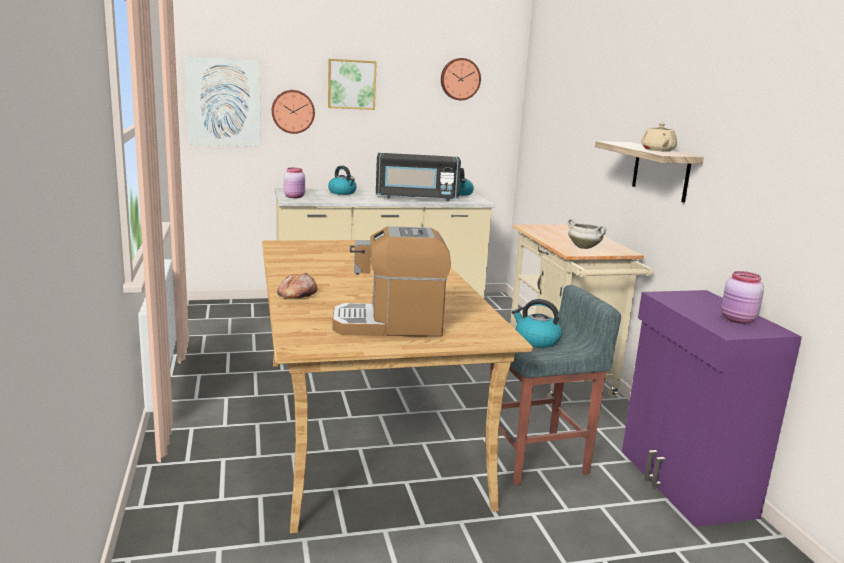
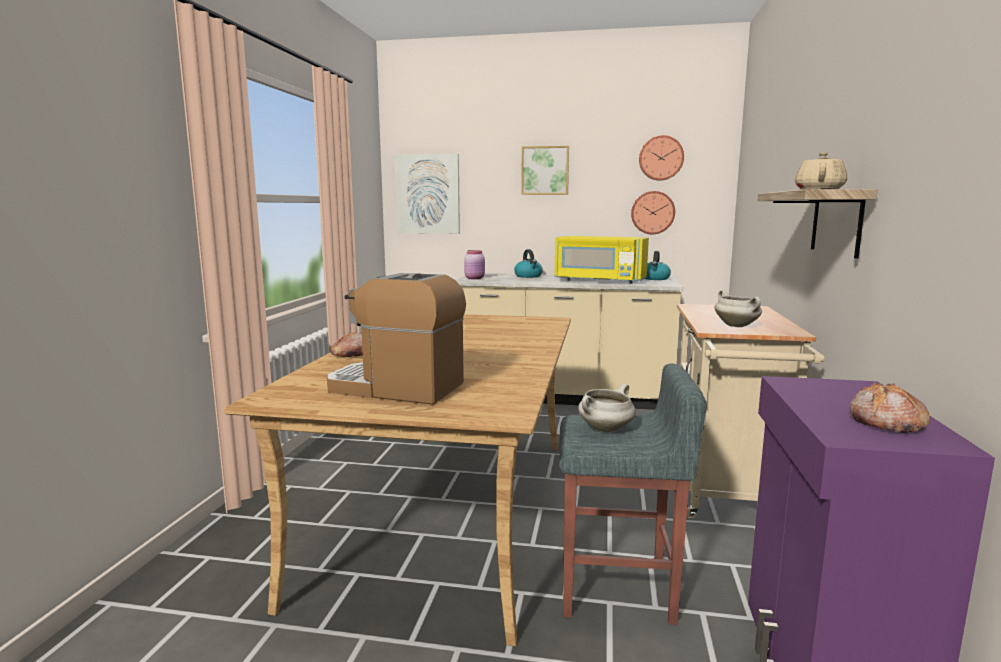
camera: 25 degrees right, 5 degrees down
(293, 111) = (489, 200): wall clock -> wall clock (652, 212)
(416, 197) = (599, 280): black microwave -> yellow microwave
(536, 340) = (605, 429): kettle -> white cooking pot
(738, 320) = (885, 422): pink jar -> bread

